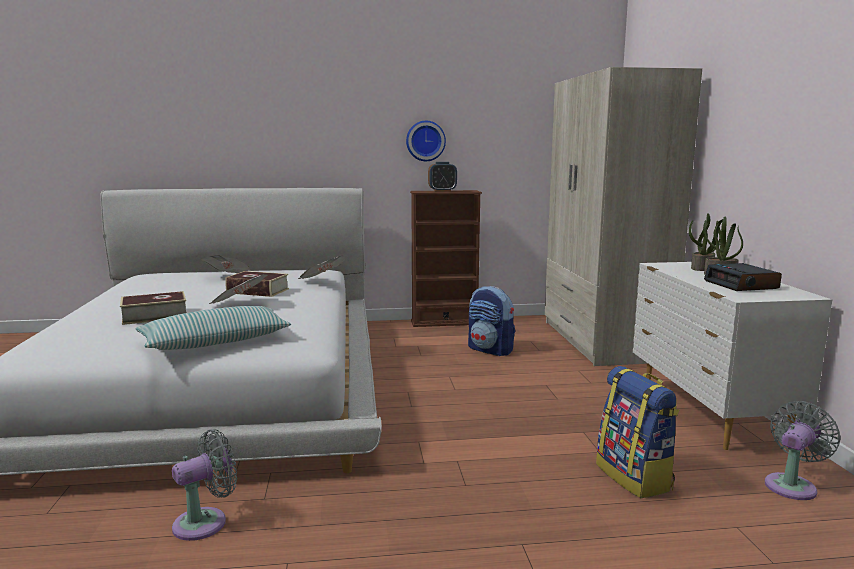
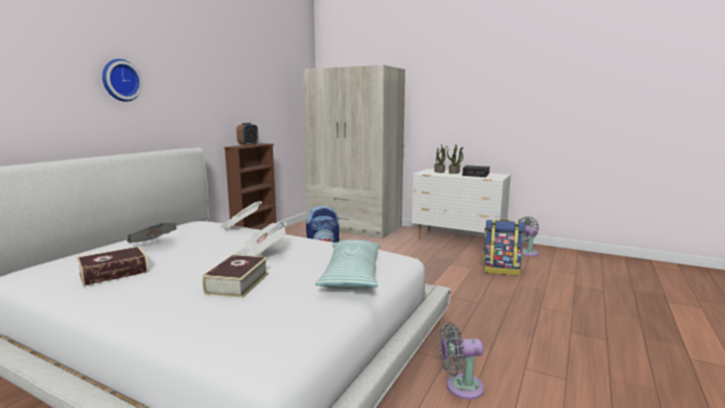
camera: 55 degrees left, 0 degrees up
(205, 522) = (460, 387): grey fan -> grey fan turned 90 degrees counterclockwise
(258, 291) = (230, 244): book -> book (114, 273)
(425, 141) = (227, 107): wall clock -> wall clock (120, 80)

